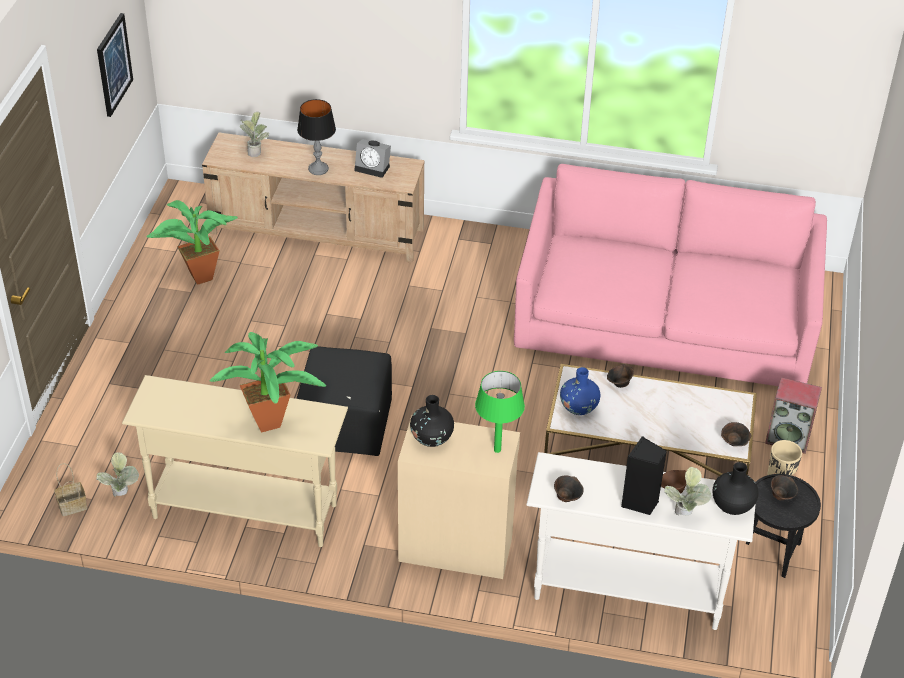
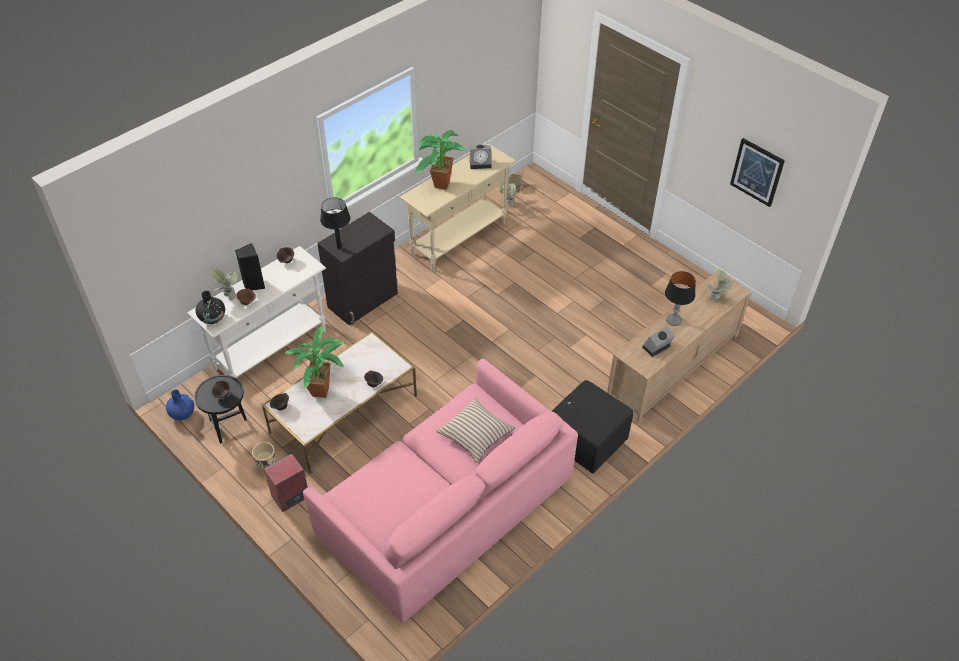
camera: 125 degrees right, 5 degrees up
(182, 406) = (481, 163): none -> alarm clock
(196, 277) = (664, 293): potted plant -> potted plant (323, 389)
(346, 427) = (483, 299): black ottoman -> black ottoman (586, 441)
(432, 438) = (371, 229): black vase -> none
(455, 546) = (364, 300): beige cabinet -> black cabinet
(497, 450) = (339, 247): green table lamp -> black table lamp
(579, 407) = (374, 354): blue vase -> blue vase (182, 414)
(604, 265) = (476, 434): none -> beige pillow

